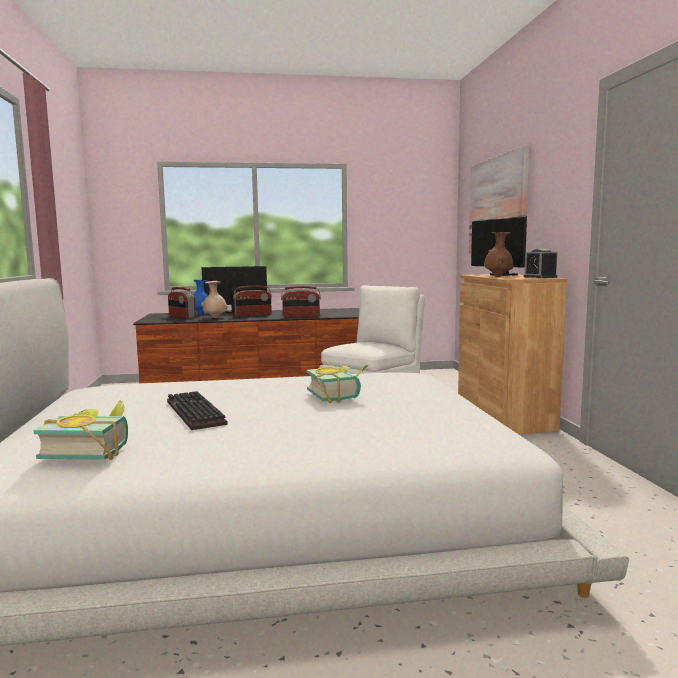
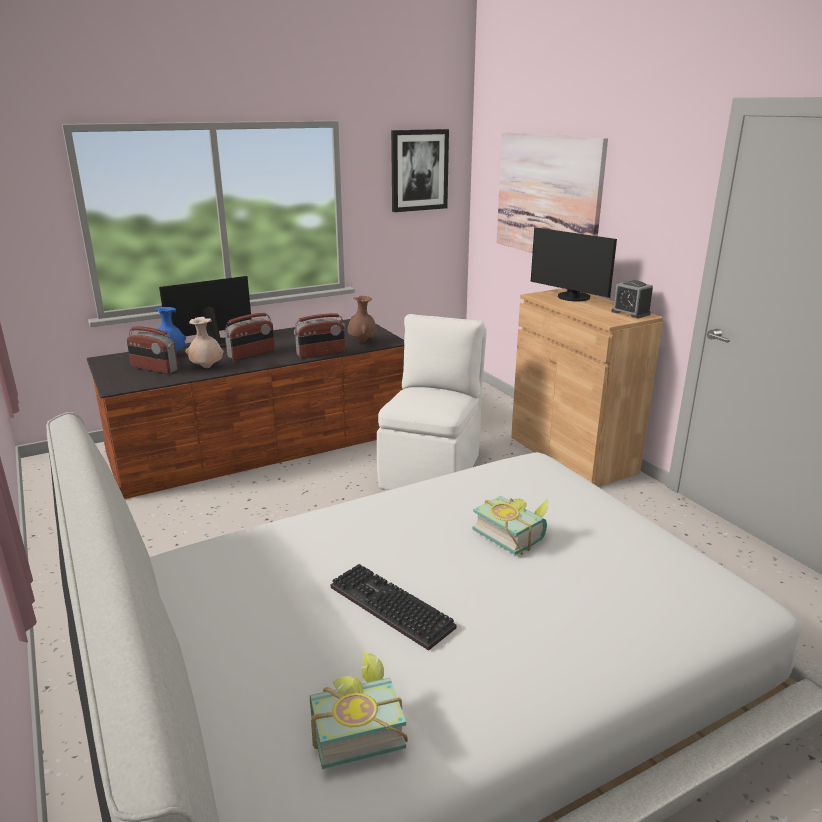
camera: 20 degrees left, 15 degrees up
(411, 201) = (419, 170): none -> picture
(498, 276) = (582, 310): brown vase -> brown vase (362, 342)

